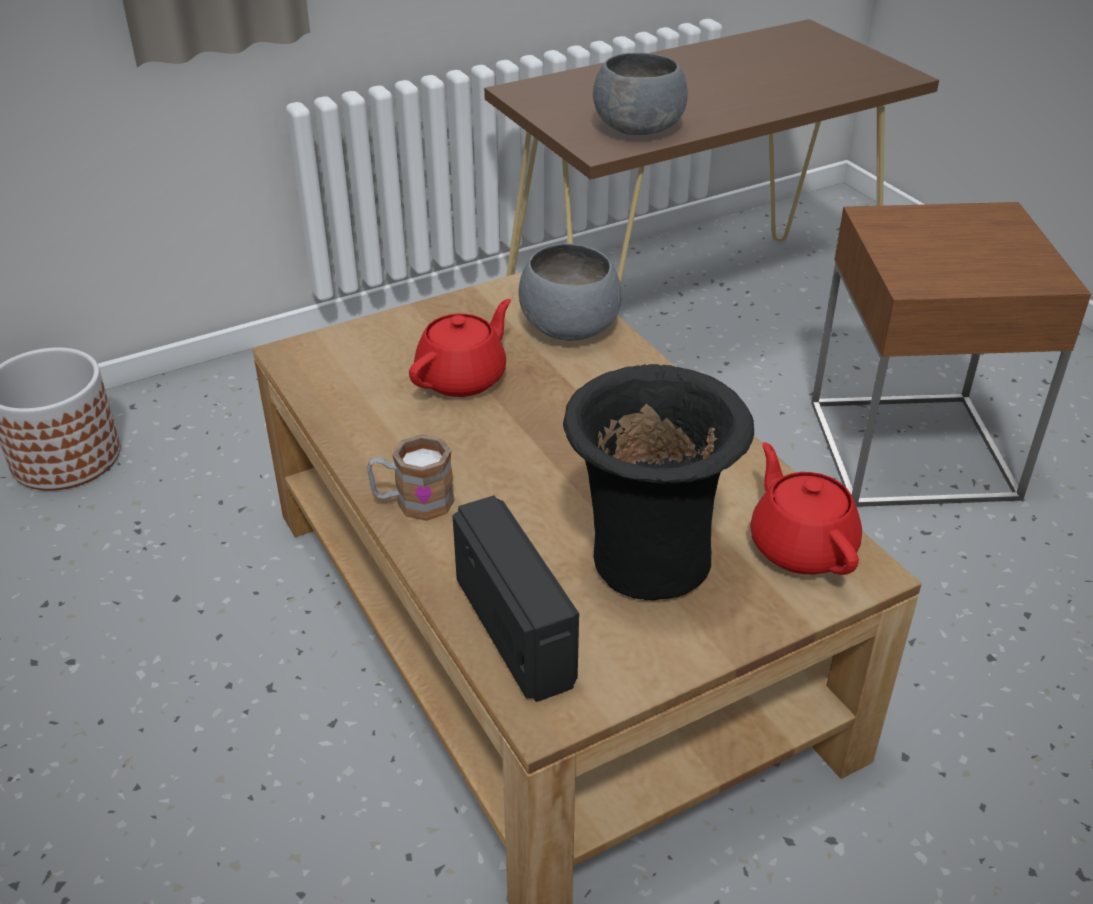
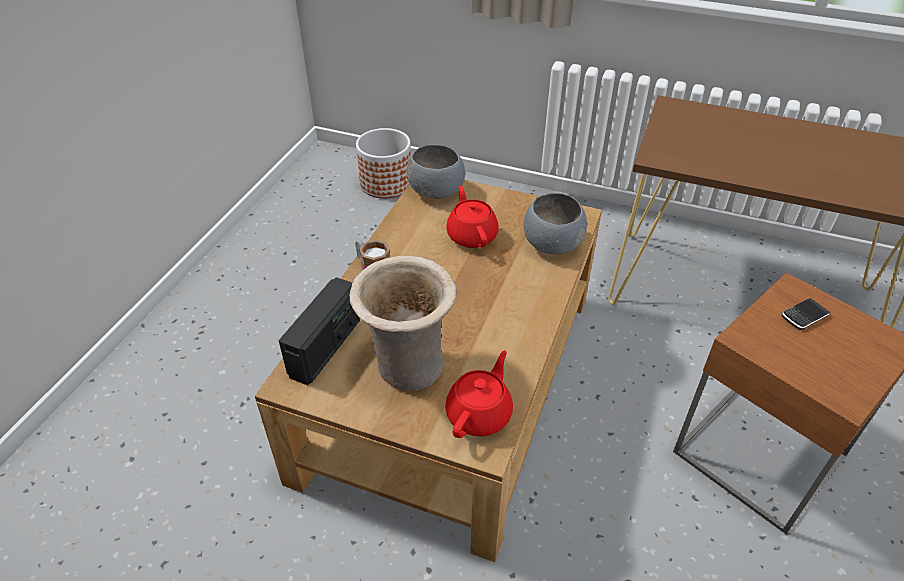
camera: 50 degrees right, 5 degrees up
(463, 378) = (472, 235): red teapot -> red teapot turned 105 degrees counterclockwise
(640, 128) = (698, 158): grey bowl -> grey bowl (437, 191)
(648, 567) = (407, 367): black vase -> beige vase
(918, 234) = (804, 316): none -> phone

